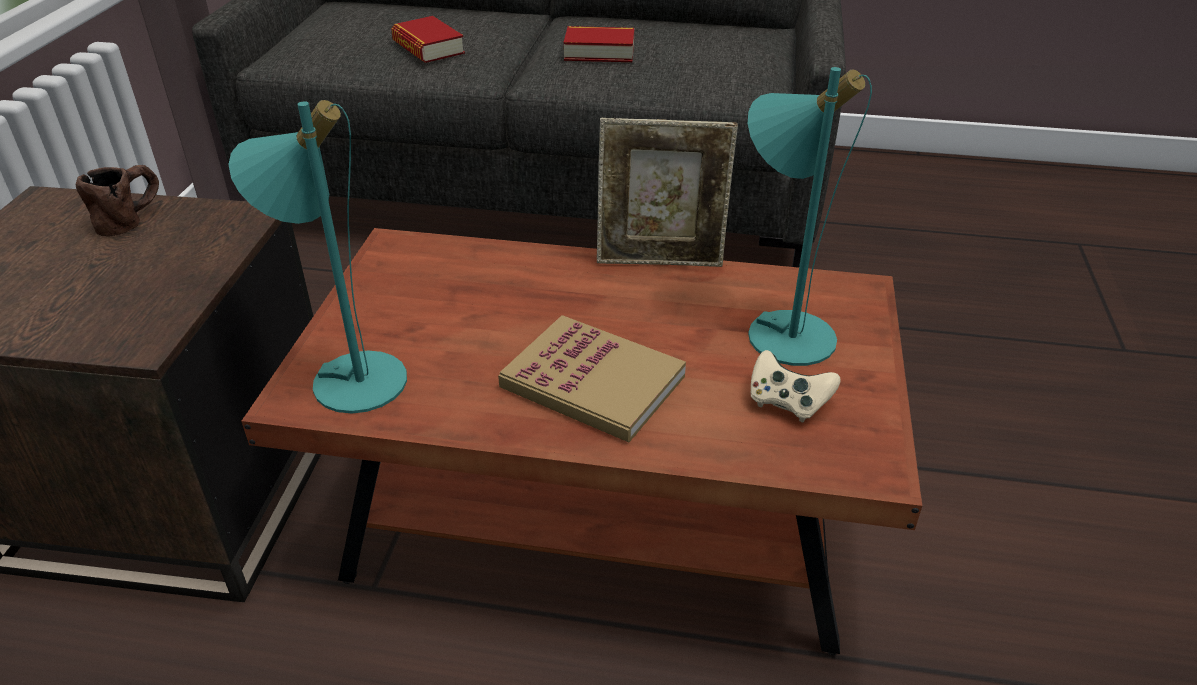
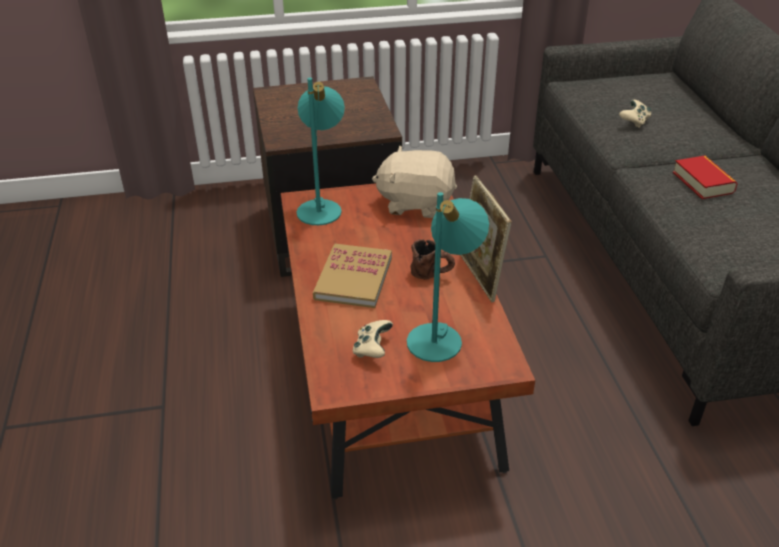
camera: 70 degrees right, 0 degrees up
(132, 220) = (362, 106): brown mug -> brown mug (432, 274)
(427, 270) = (416, 203): none -> beige plush toy
(428, 48) = (634, 121): book -> beige game controller

